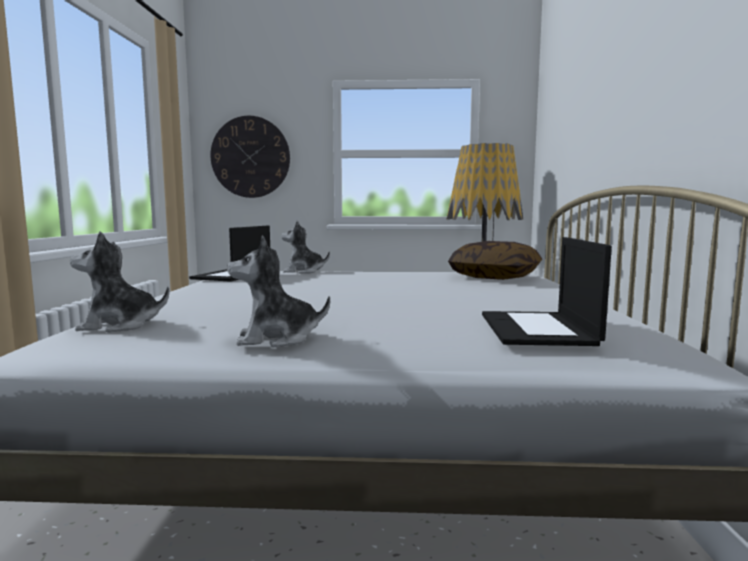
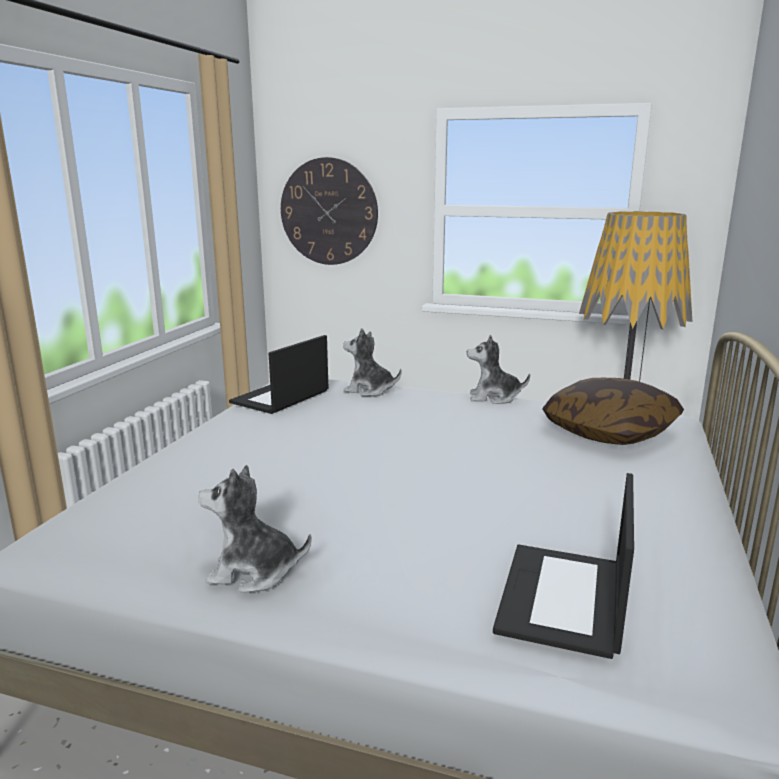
camera: 15 degrees right, 10 degrees up
(119, 325) = (113, 517): plush toy -> plush toy (493, 398)

